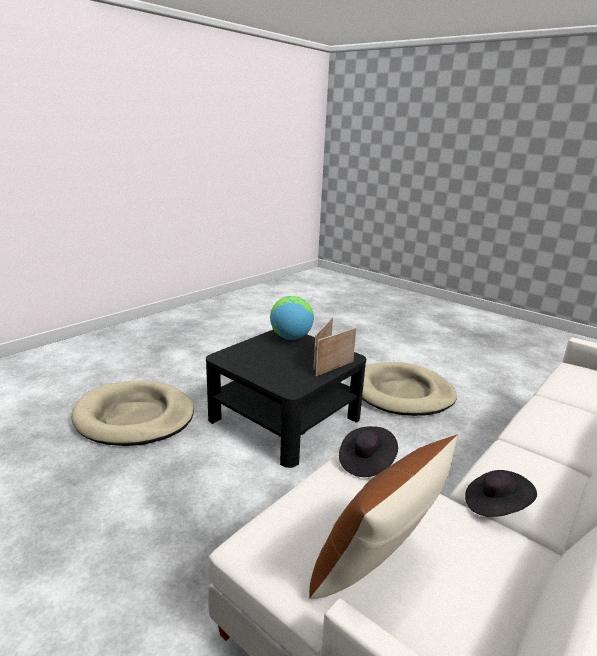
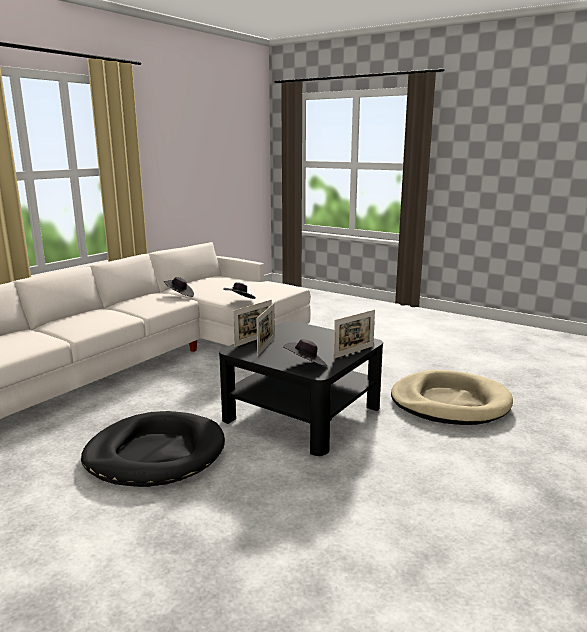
camera: 175 degrees right, 5 degrees down
(243, 347) = (354, 352): none -> picture frame
(290, 338) = (306, 365): globe -> black hat
(376, 566) = (243, 282): brown pillow -> none
(402, 393) = (155, 454): beige dog bed -> black dog bed

